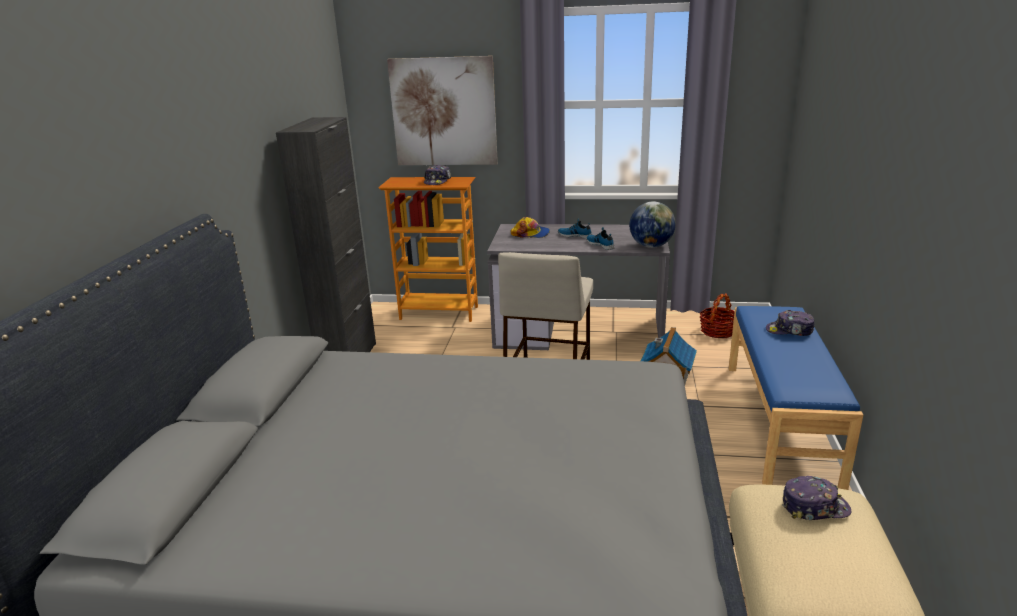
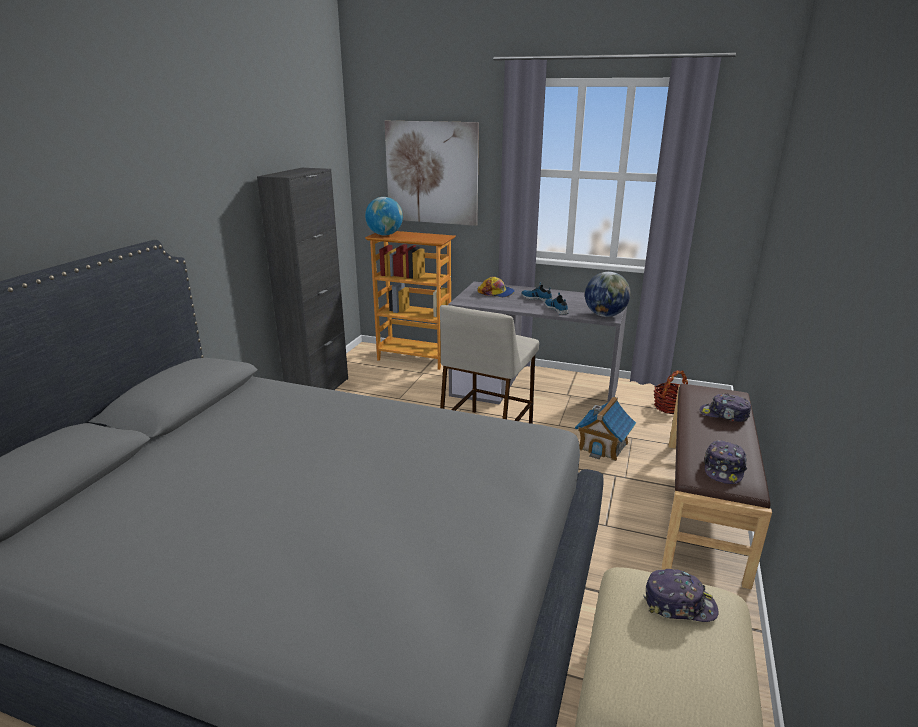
camera: 10 degrees right, 0 degrees up
(398, 182) = (385, 235): none -> globe
(437, 181) = (419, 236): cap -> cap (723, 469)
(781, 421) = (704, 505): blue bench -> brown bench

